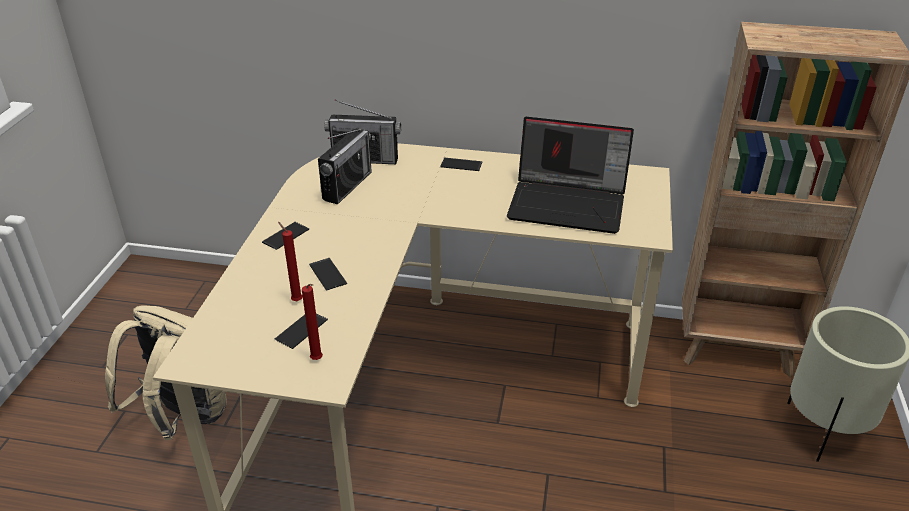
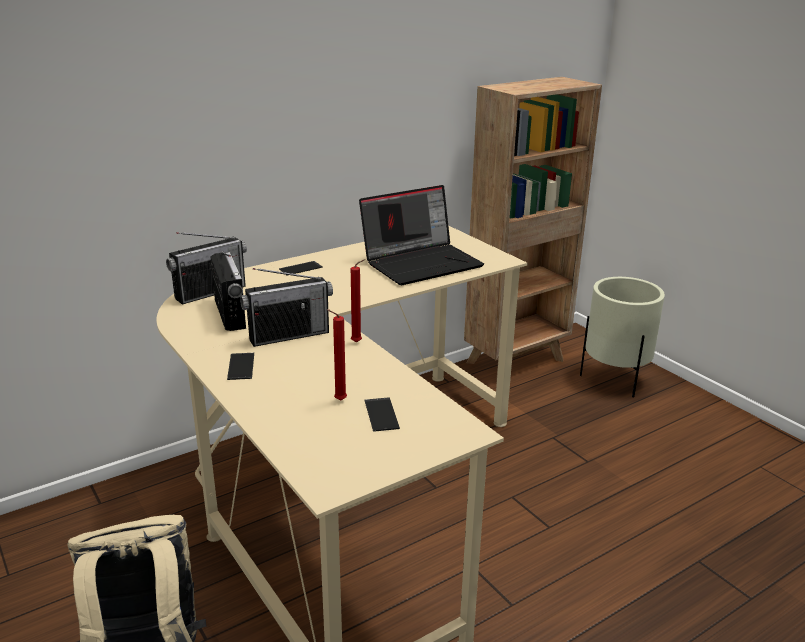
camera: 45 degrees left, 10 degrees down
(318, 360) = (433, 425): red candle -> red candle (358, 342)
(327, 274) = (330, 373): phone -> none
(354, 225) = (289, 335): none -> radio

